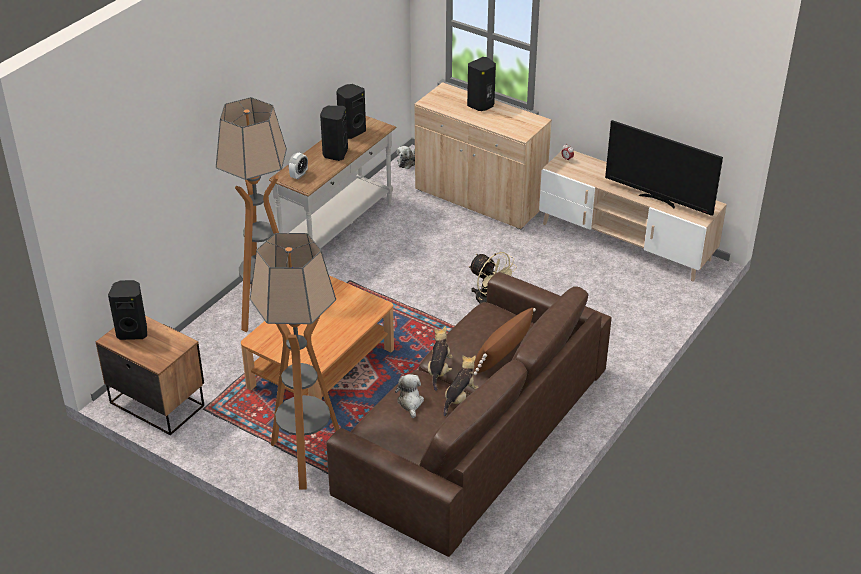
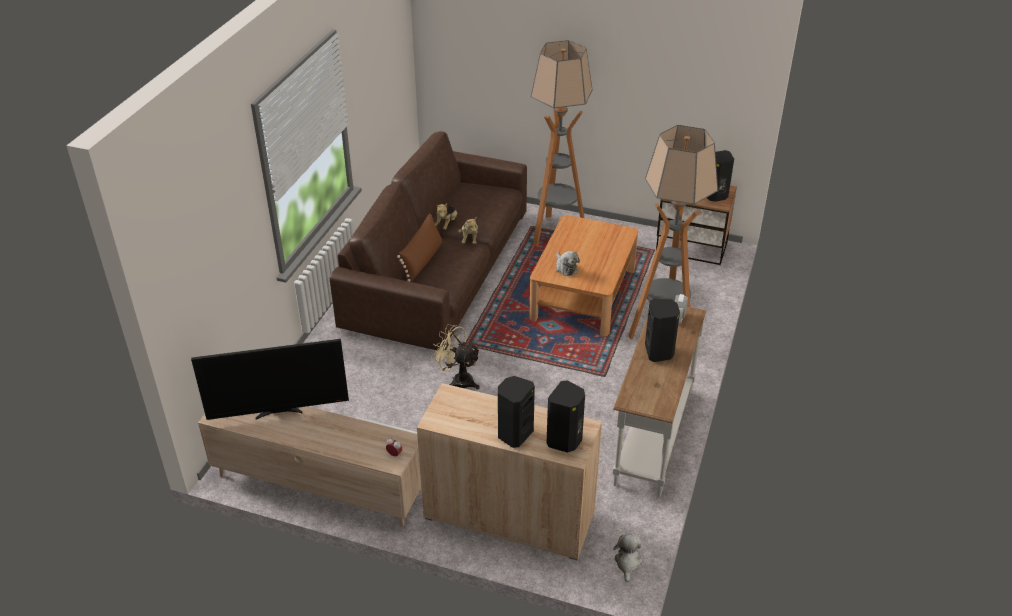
camera: 165 degrees right, 0 degrees up
(351, 131) = (661, 387): black speaker -> black speaker (565, 441)
(410, 402) = (482, 211): plush toy -> plush toy (565, 268)
(658, 200) = (279, 412): television -> television turned 150 degrees clockwise

